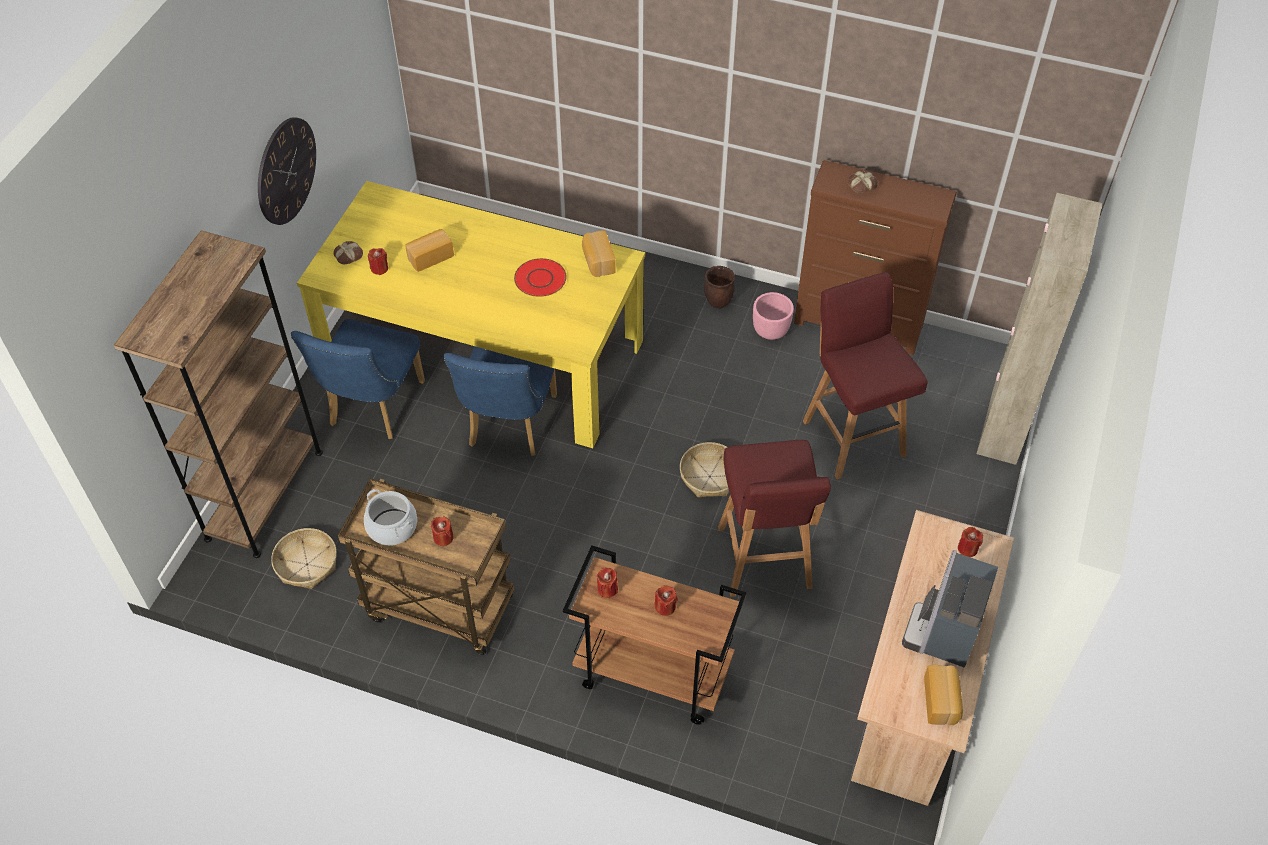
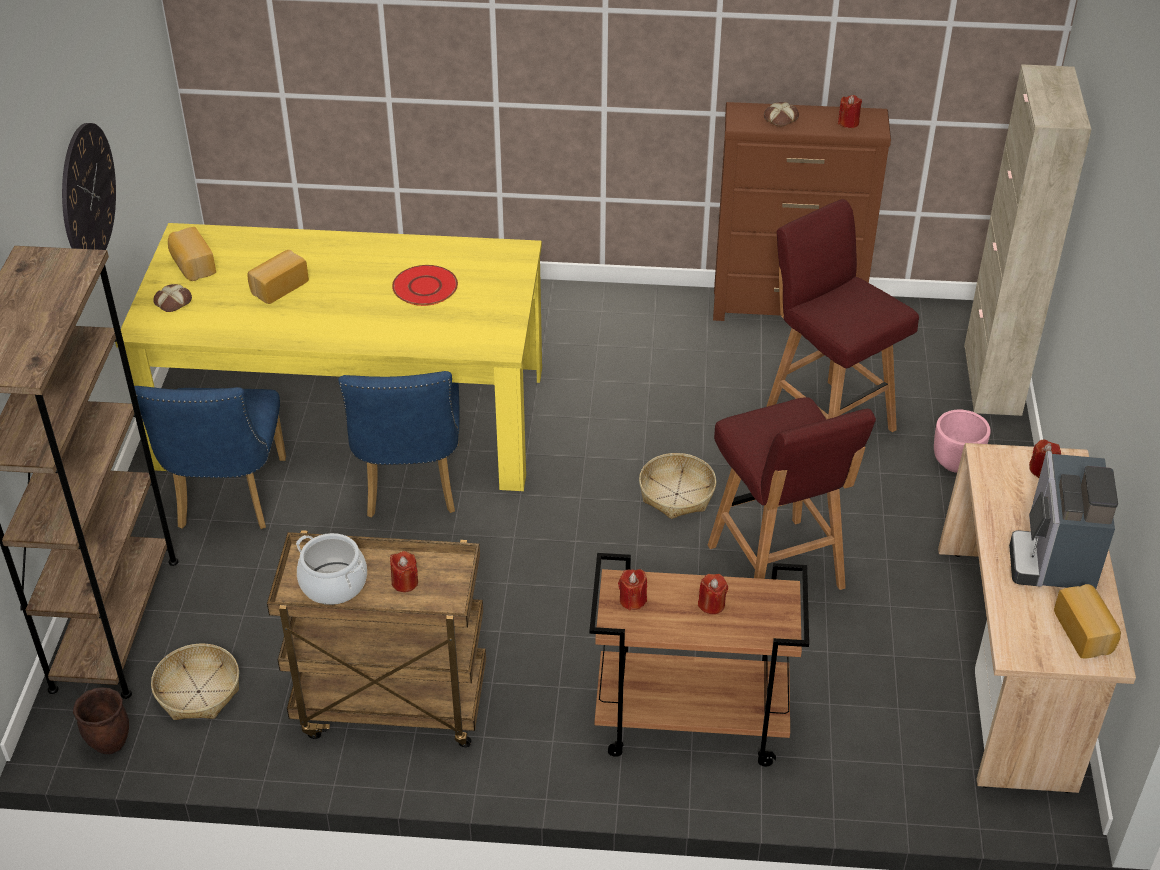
camera: 15 degrees left, 10 degrees down
(379, 268) = (218, 309): red candle -> red candle (848, 122)
(598, 261) = (488, 258): bread -> bread (192, 265)
(718, 302) = (617, 314): brown planter -> brown planter (110, 743)
(771, 331) = (689, 332): pink planter -> pink planter (956, 462)

